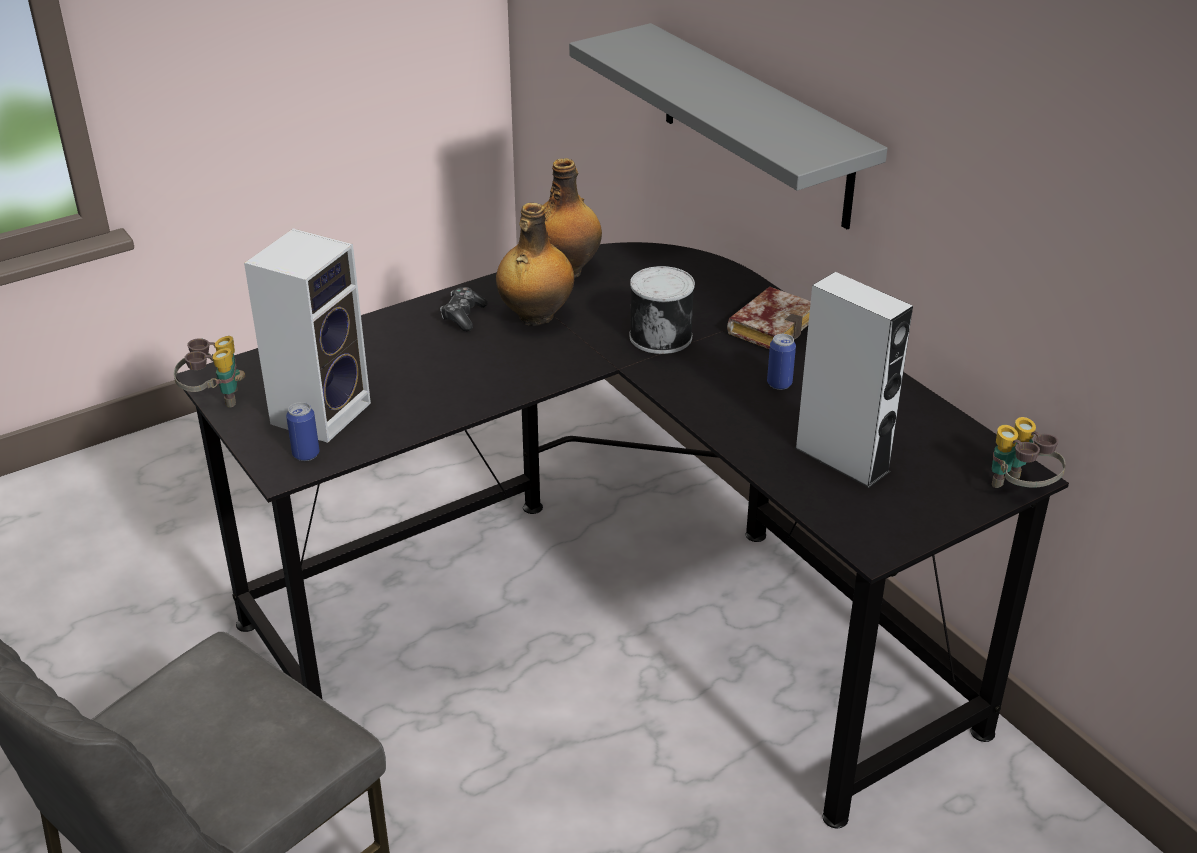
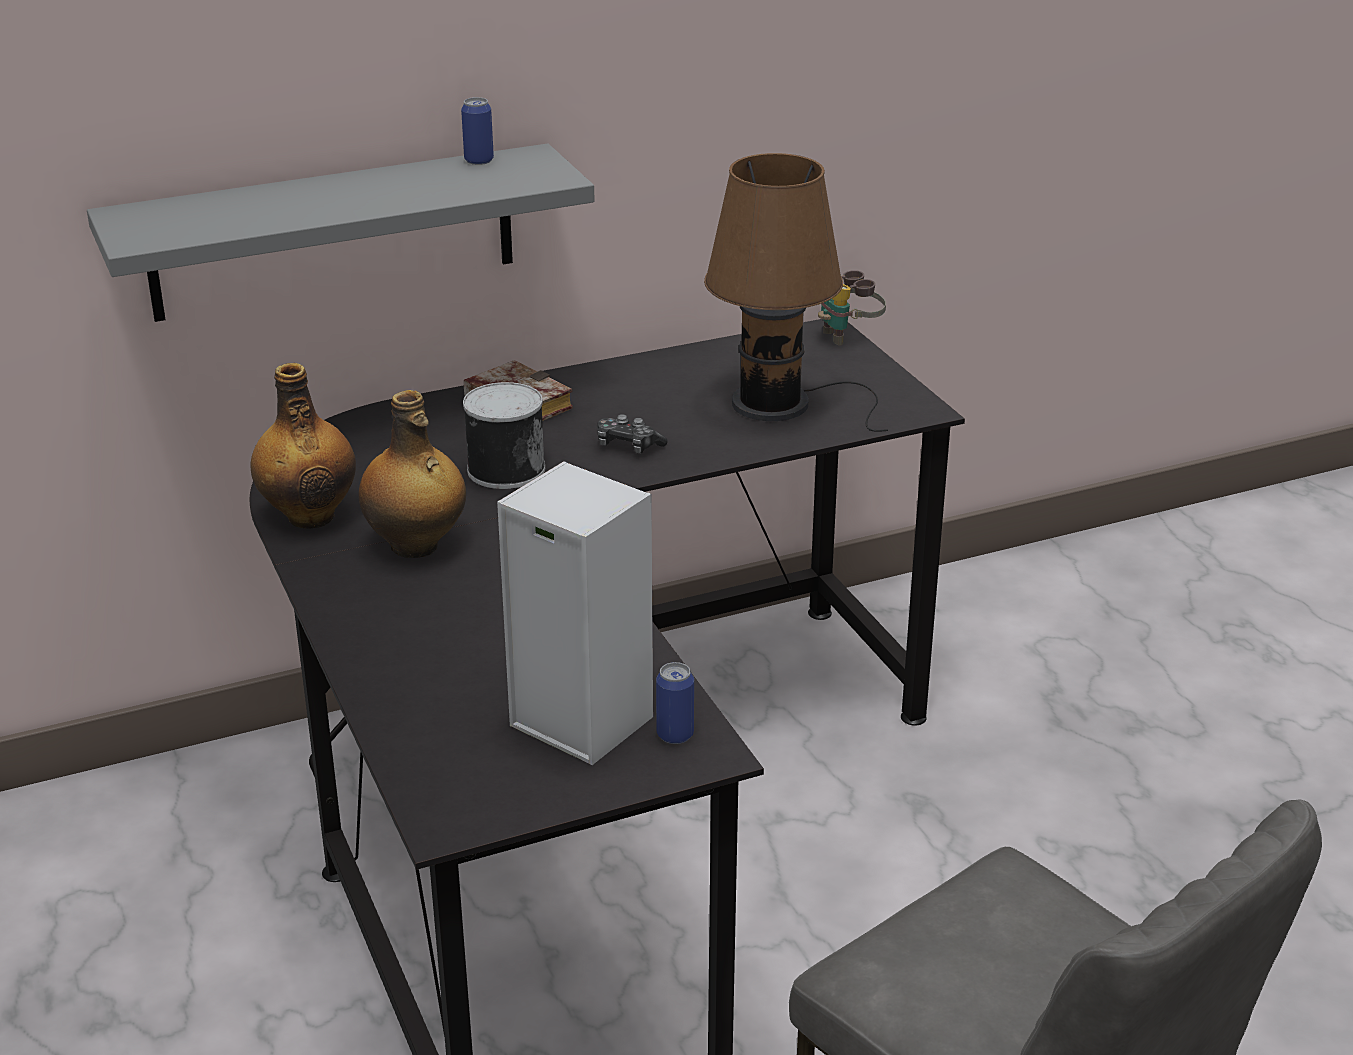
camera: 80 degrees left, 5 degrees down
(214, 399) = (507, 818): binoculars -> none
(463, 316) = (384, 598): game controller -> game controller (628, 446)
(779, 384) = (634, 415): can -> can (479, 160)
(842, 459) = (780, 404): grey speaker -> brown table lamp

